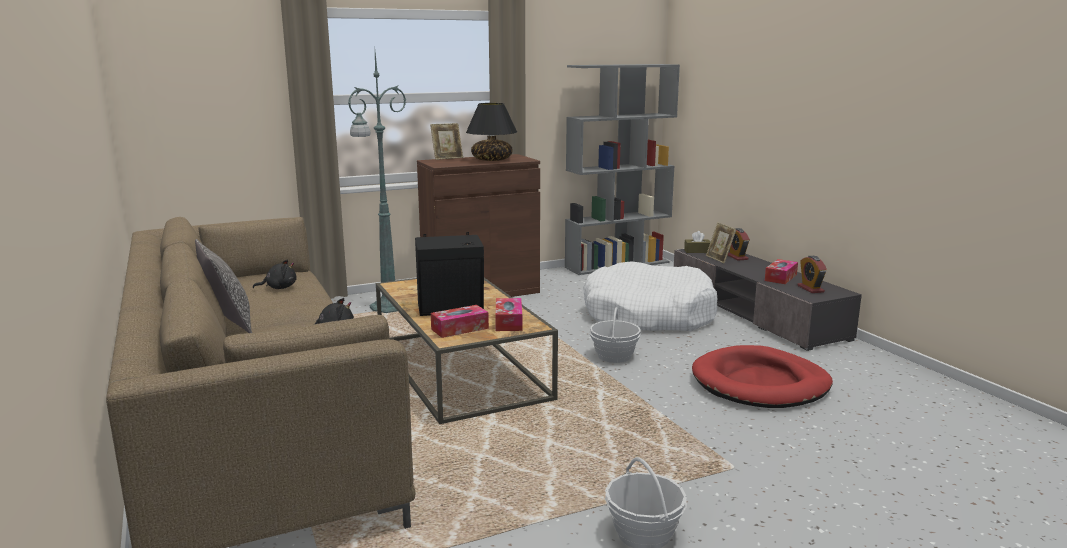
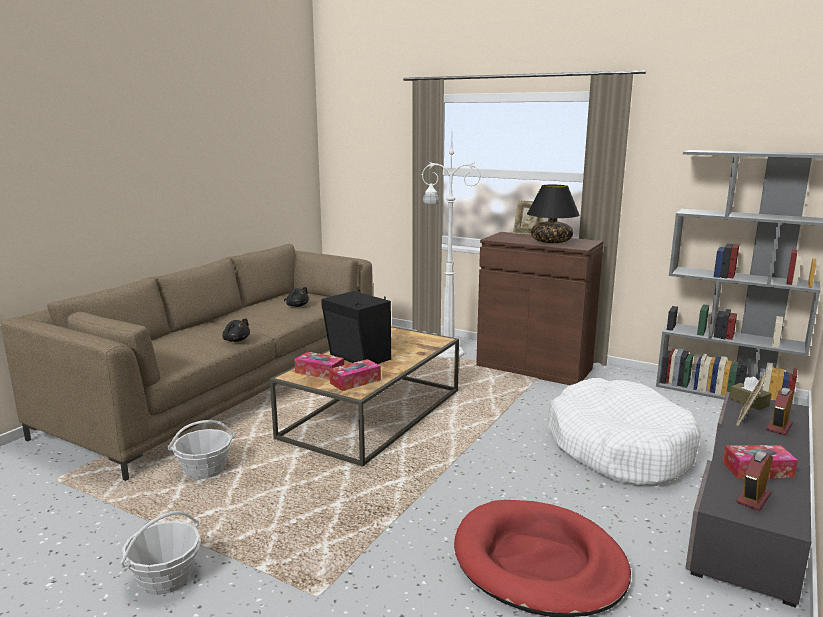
camera: 55 degrees right, 0 degrees up
(229, 325) = (222, 318): pillow -> none
(387, 308) = (446, 353): green floor lamp -> white floor lamp
(614, 356) = (488, 463): basket -> basket (205, 470)

